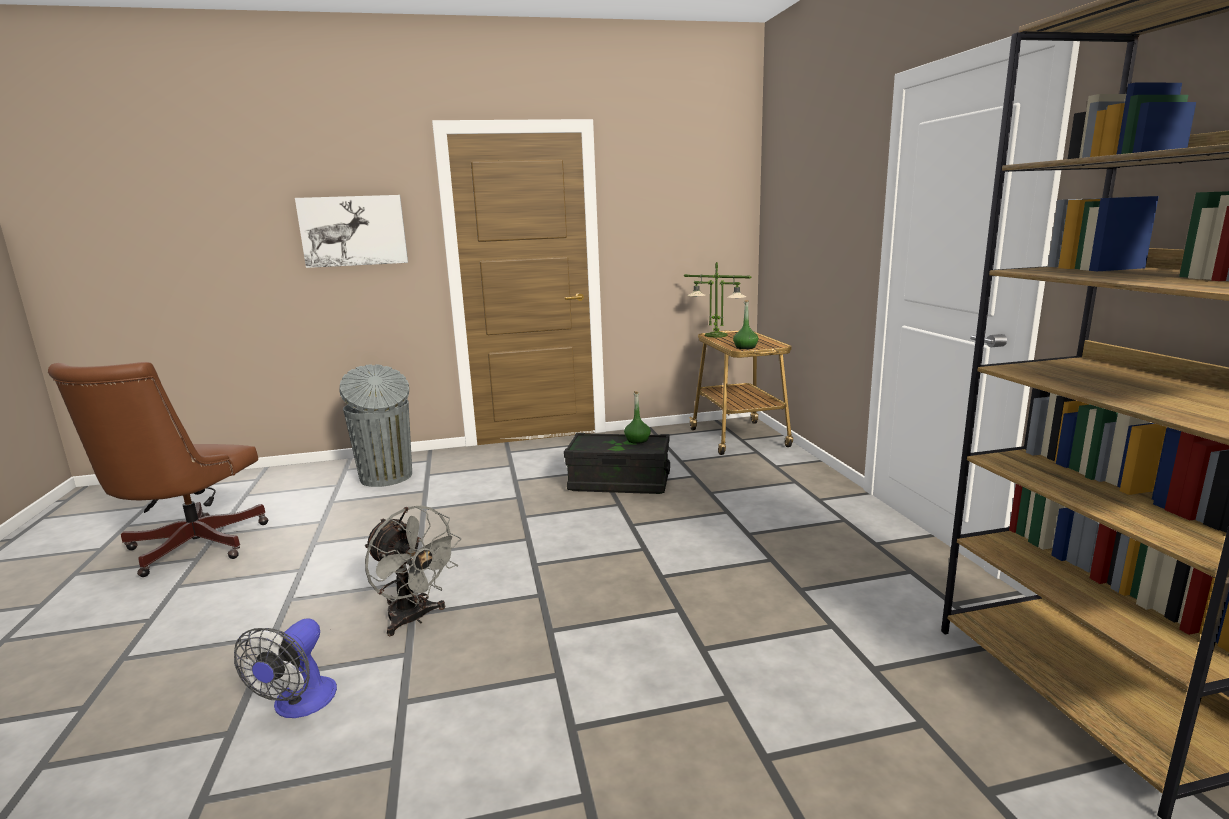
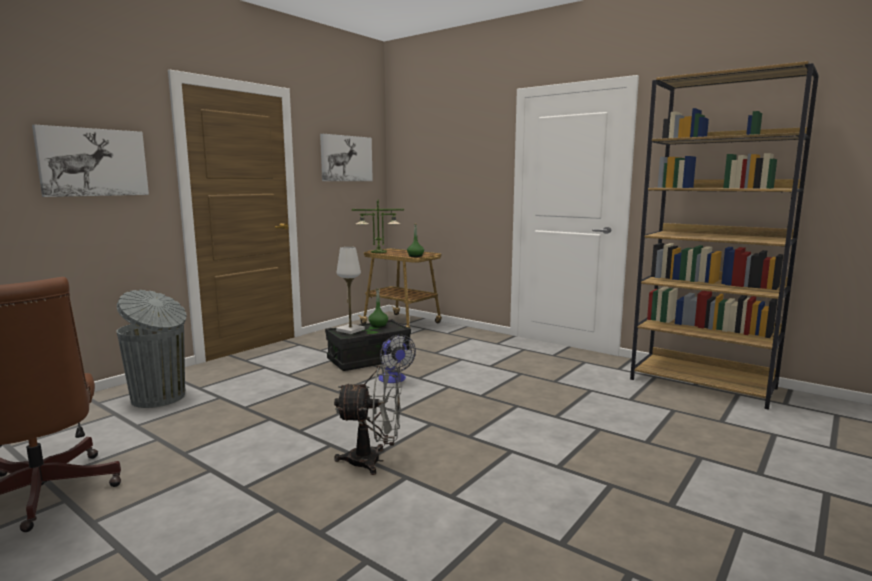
camera: 40 degrees left, 5 degrees down
(299, 705) = (386, 527): fan -> fan (394, 380)
(596, 440) = (350, 330): none -> white table lamp
(684, 204) = (346, 158): none -> picture

